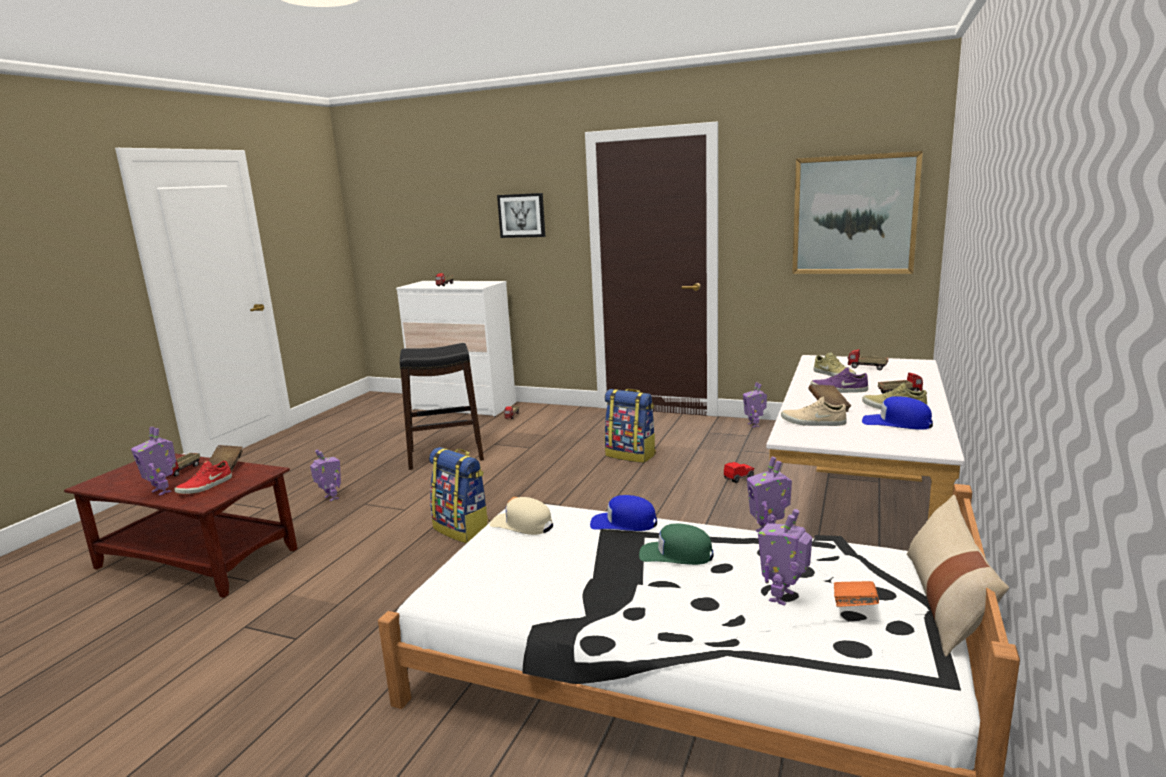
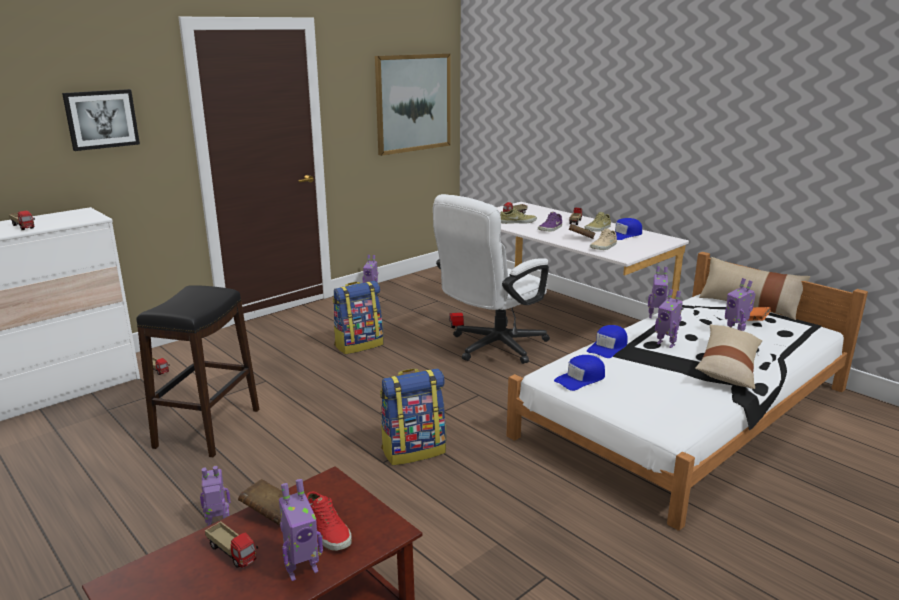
camera: 65 degrees left, 5 degrees up
(522, 524) = (580, 379): beige cap -> blue cap
(644, 608) = (728, 366): none -> beige pillow
(676, 554) = (666, 344): green cap -> toy robot
(706, 508) = (491, 347): none -> white office chair

